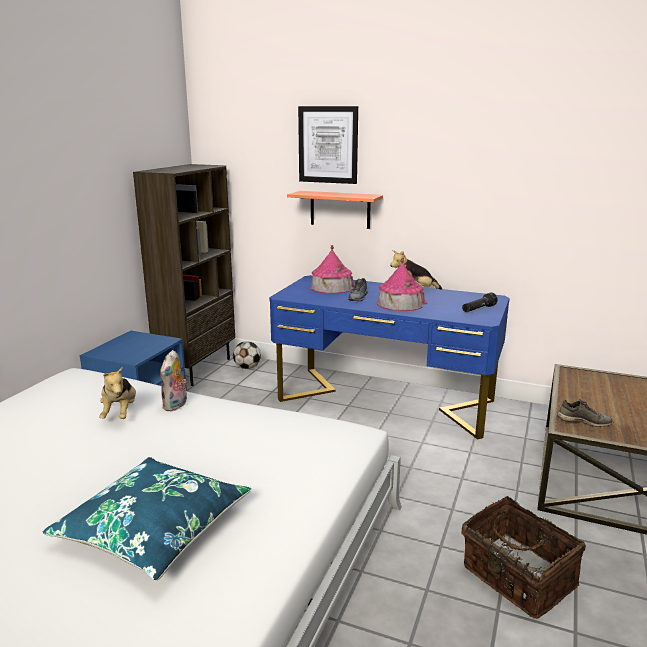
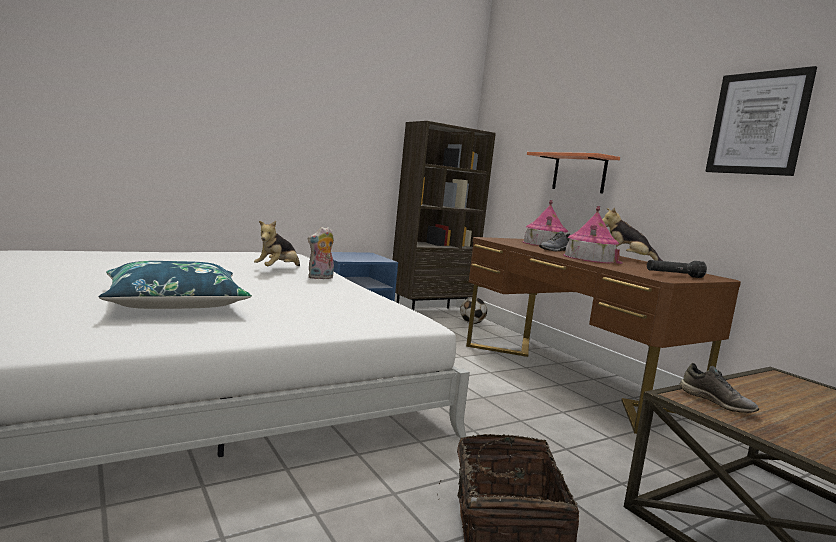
camera: 35 degrees right, 10 degrees down
(328, 145) = (578, 108): picture -> picture (757, 123)
(385, 400) = (569, 376): blue desk -> brown desk

